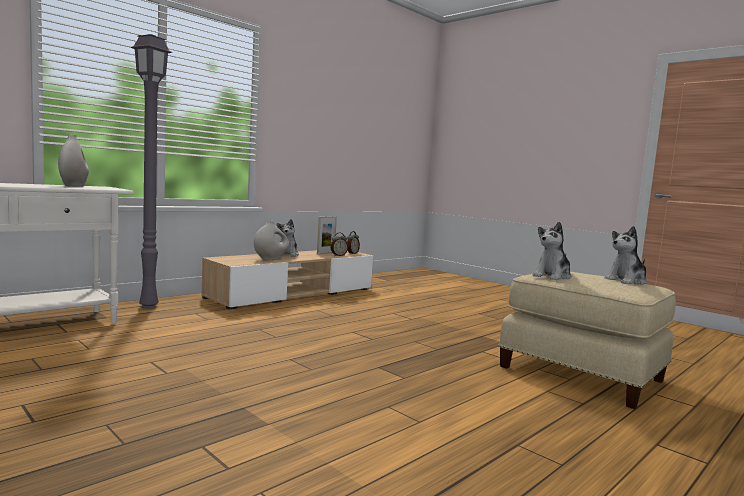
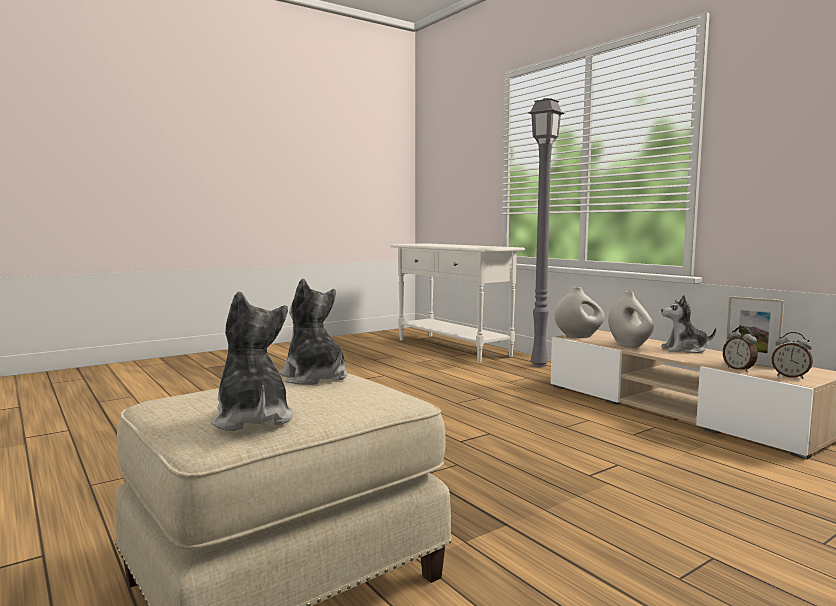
camera: 100 degrees right, 0 degrees up
(74, 186) = (483, 246): white vase -> white vase (578, 336)

